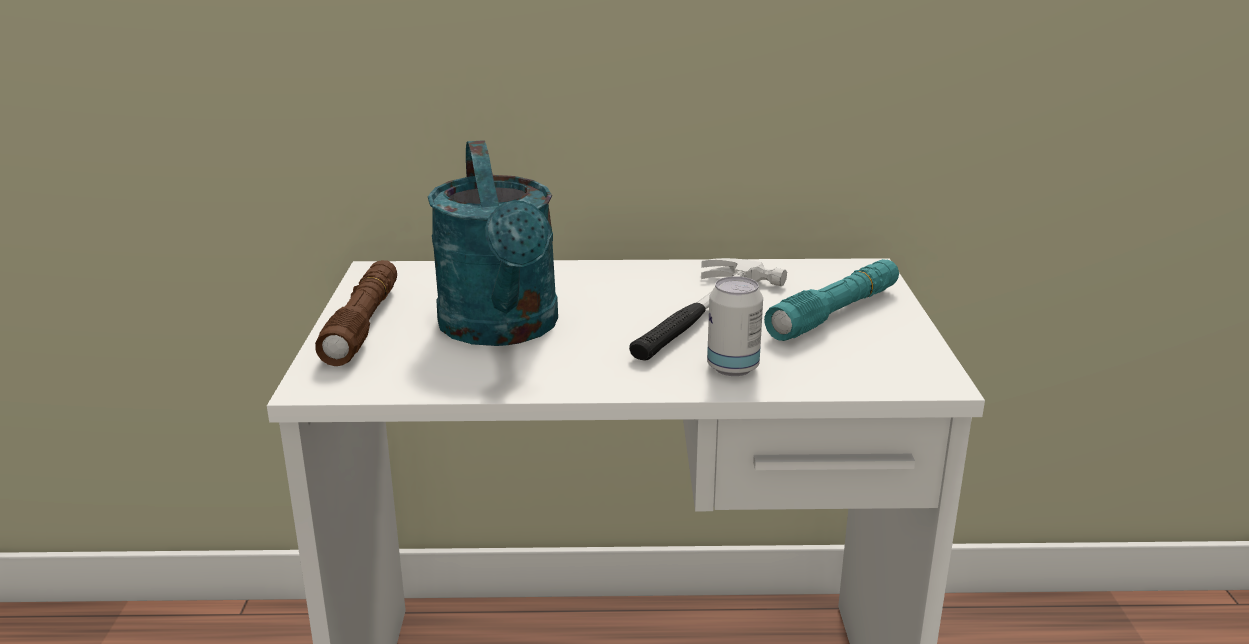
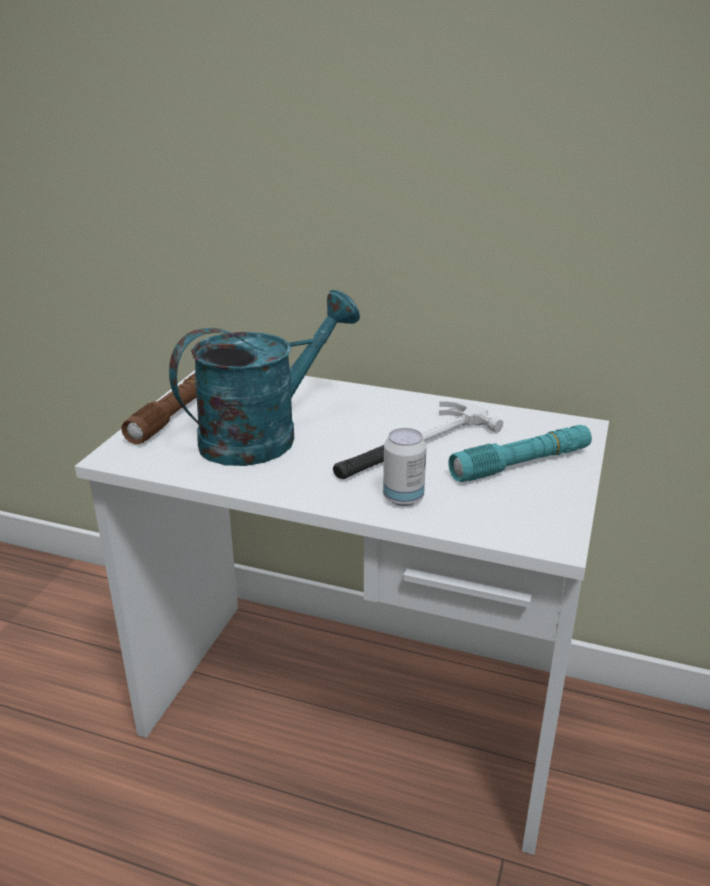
camera: 20 degrees right, 5 degrees up
(503, 330) = (263, 435): turquoise watering can -> turquoise watering can turned 135 degrees counterclockwise

